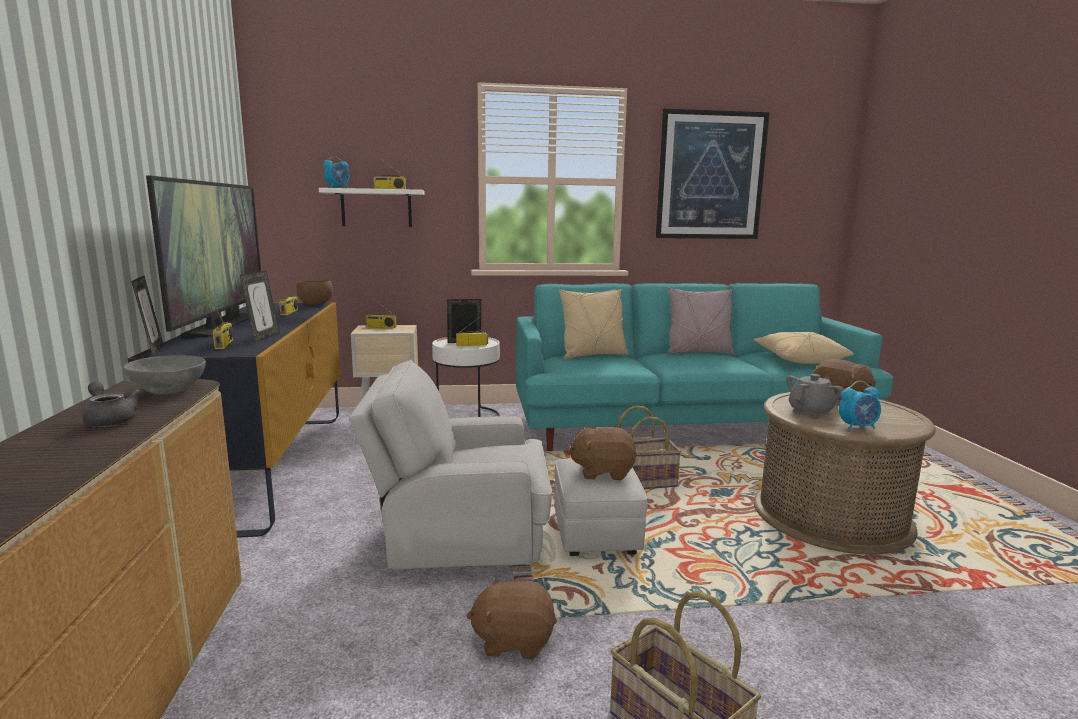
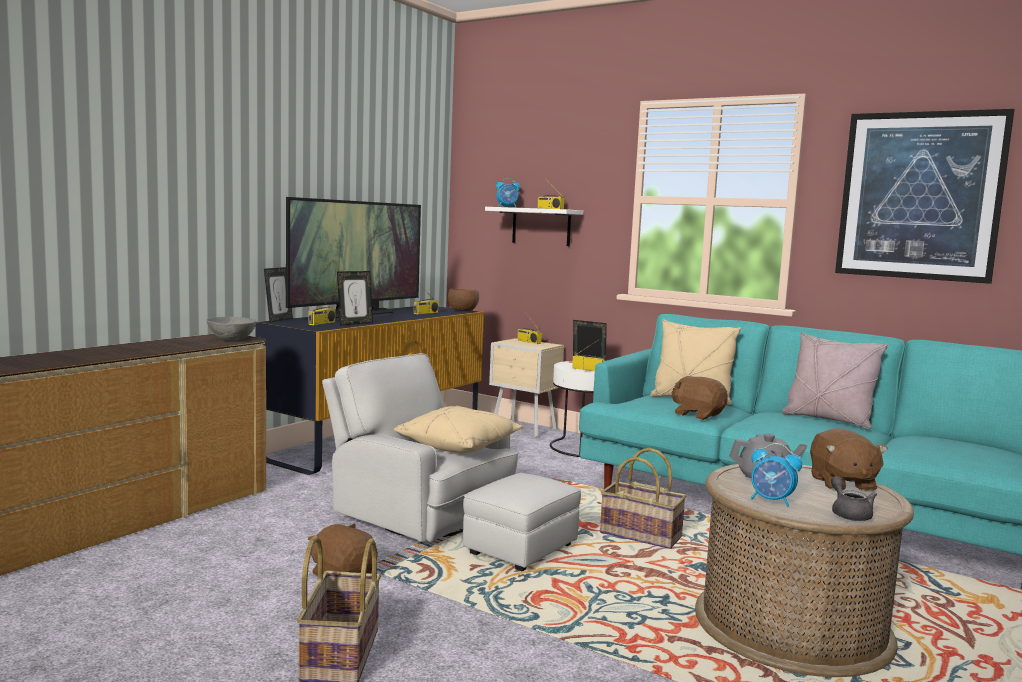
camera: 40 degrees right, 5 degrees down
(110, 420) = (174, 345): grey teapot -> grey teapot (849, 514)
(602, 472) = (522, 485): brown plush toy -> brown plush toy (697, 415)
(799, 360) = (951, 451): beige pillow -> beige pillow (459, 446)

